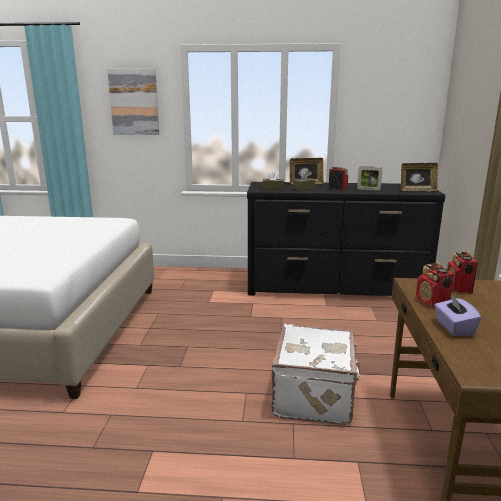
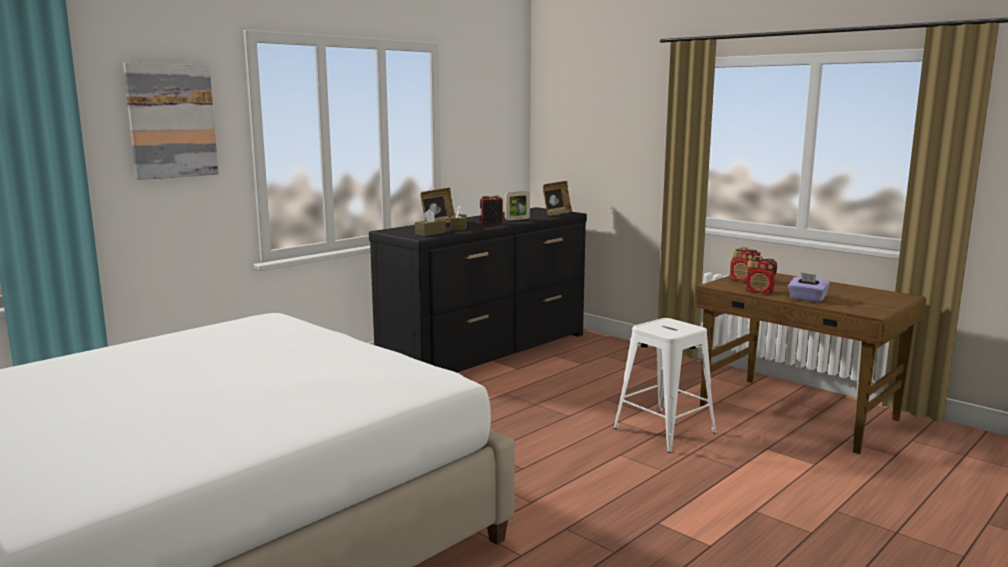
camera: 50 degrees left, 5 degrees down
(315, 396) = (665, 430): white suitcase -> white stool

